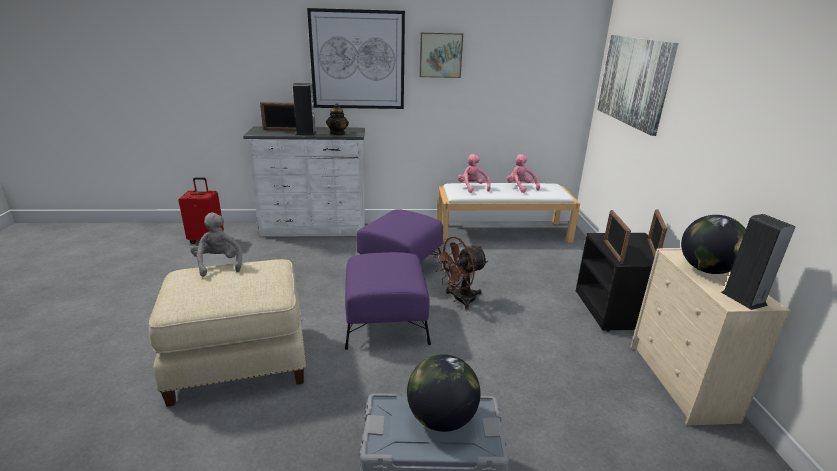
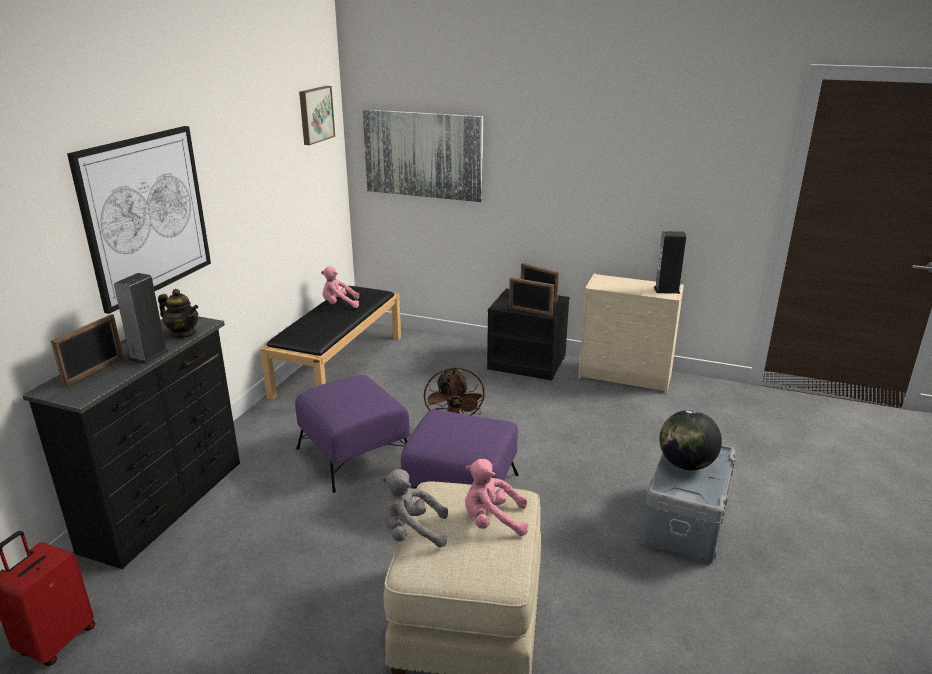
camera: 65 degrees left, 0 degrees up
(314, 230) = (167, 504): white dresser -> black dresser
(440, 55) = (228, 175): picture -> picture (315, 114)
(472, 187) = (308, 329): pink plush toy -> pink plush toy (492, 521)
(503, 232) = (339, 365): white bench -> black bench
(706, 270) = (625, 285): globe -> none

